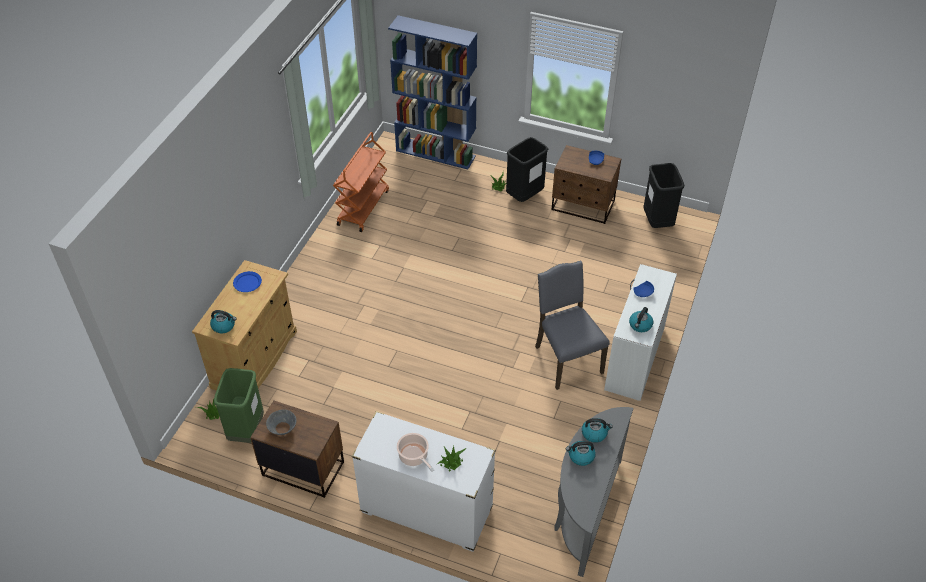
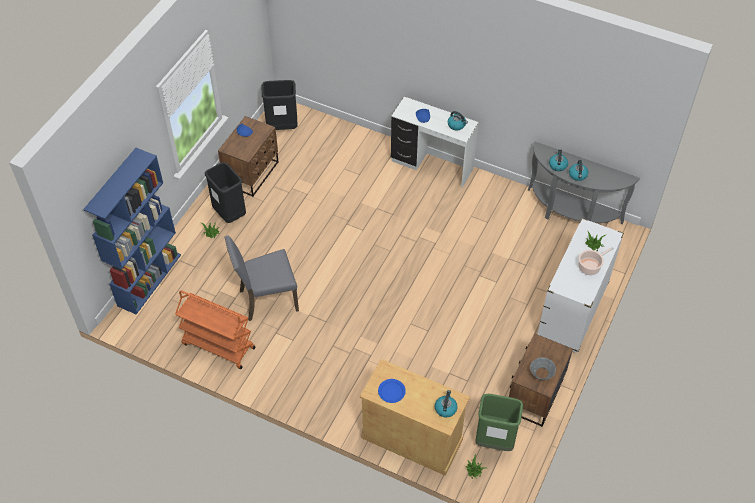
camera: 85 degrees left, 5 degrees up
(566, 359) = (429, 207): grey chair -> grey chair (267, 299)

